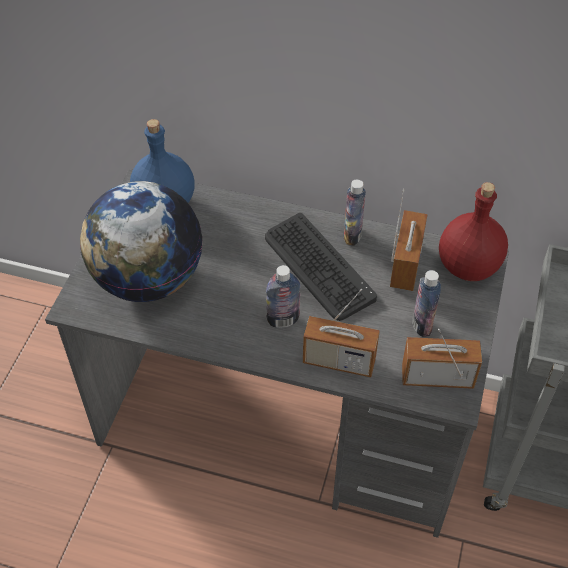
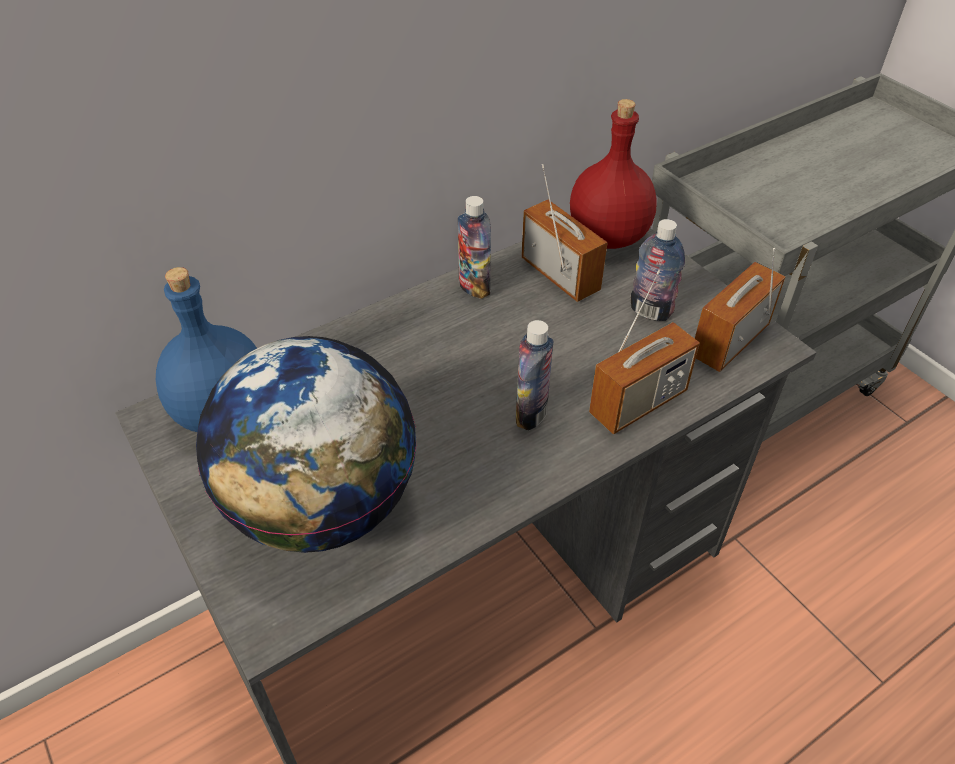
camera: 50 degrees left, 5 degrees down
(318, 267) = (487, 339): keyboard -> none

